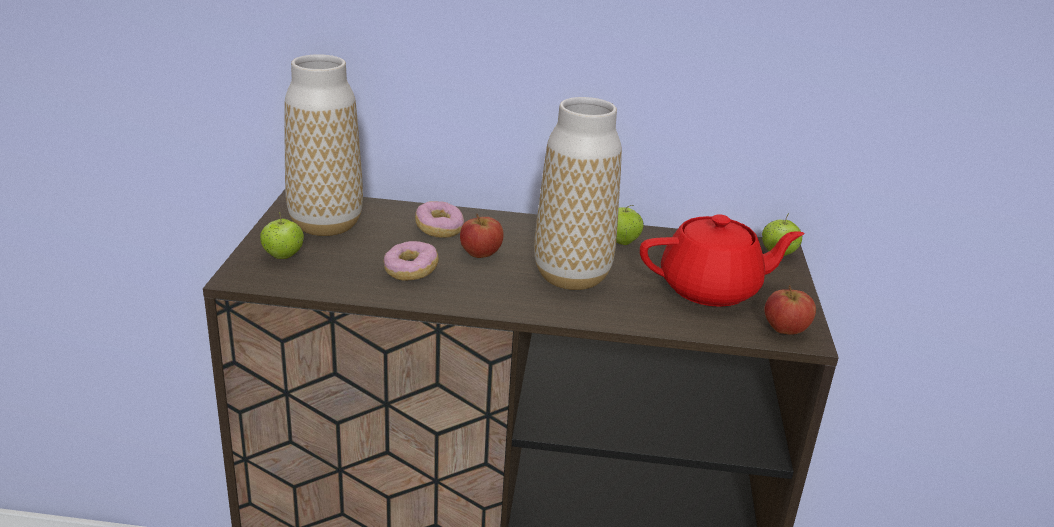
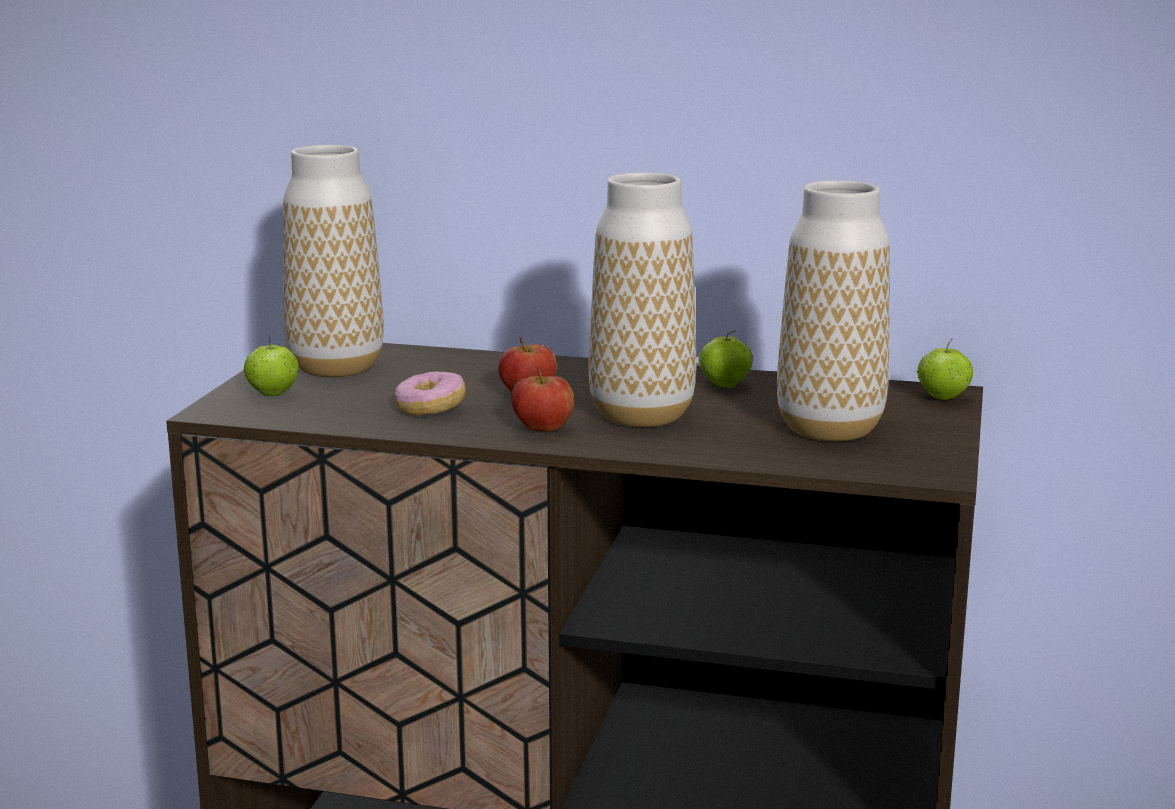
camera: 10 degrees right, 10 degrees down
(439, 229) = (482, 372): donut -> none
(711, 289) = (829, 429): red teapot -> vase
(785, 330) = (913, 466): apple -> apple (543, 429)

